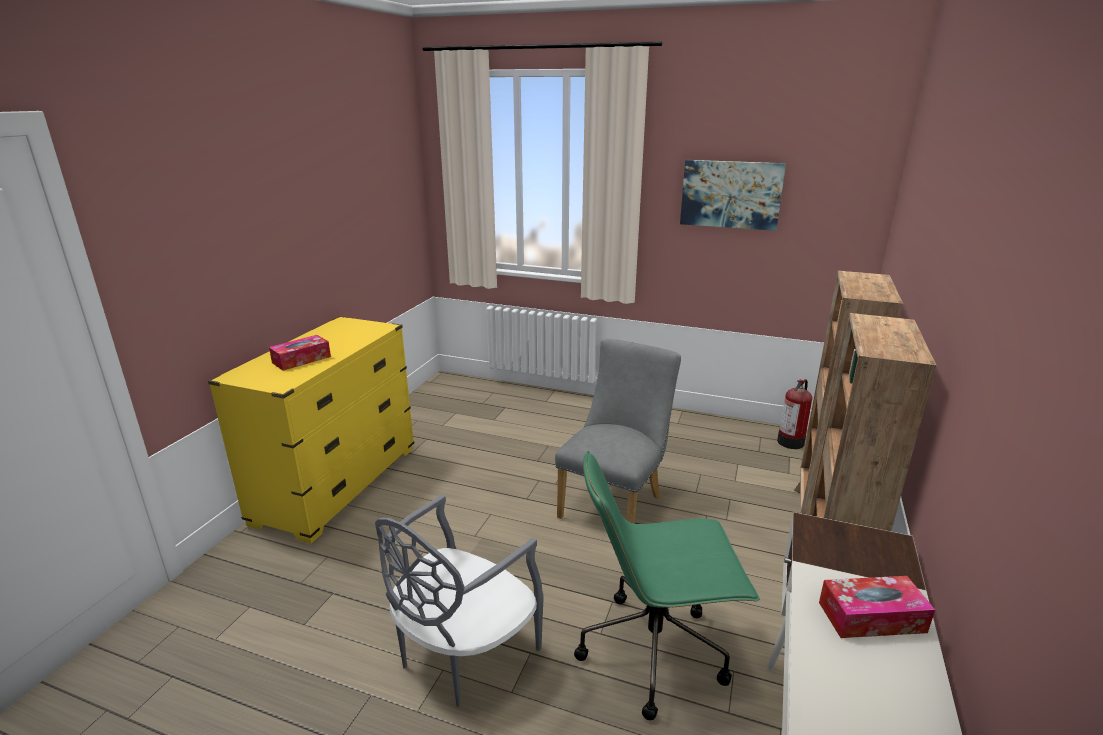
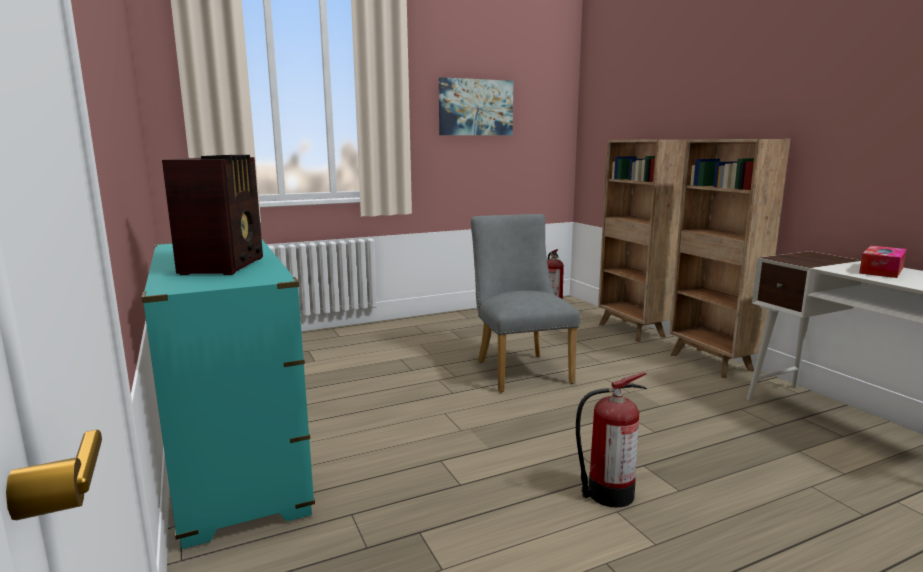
camera: 45 degrees left, 10 degrees down
(301, 359) = (225, 265): tissue box -> radio
(338, 485) = (237, 464): yellow dresser -> turquoise dresser
(462, 653) = (607, 494): grey chair -> fire extinguisher
(655, 650) = (695, 422): green office chair -> none

